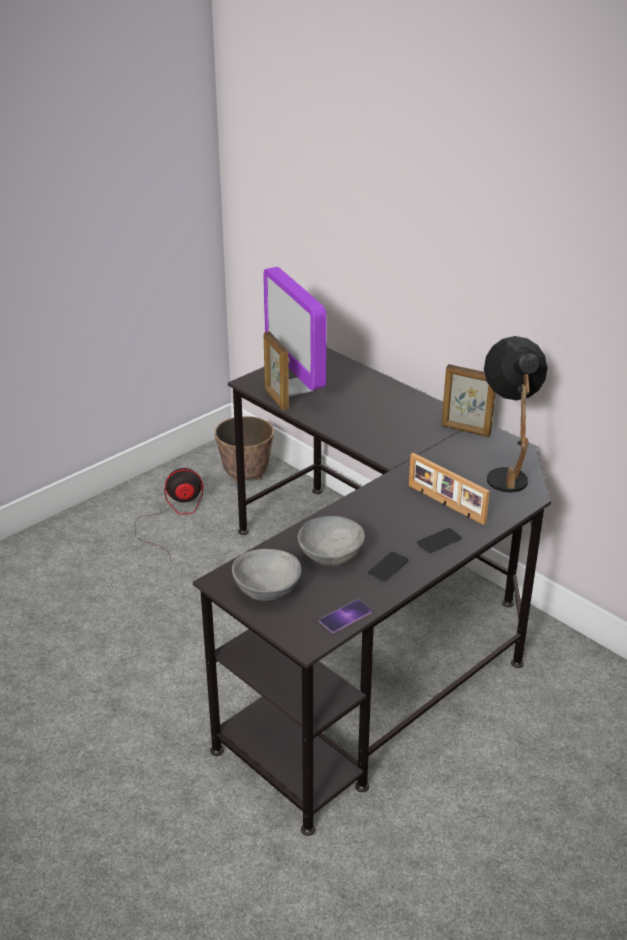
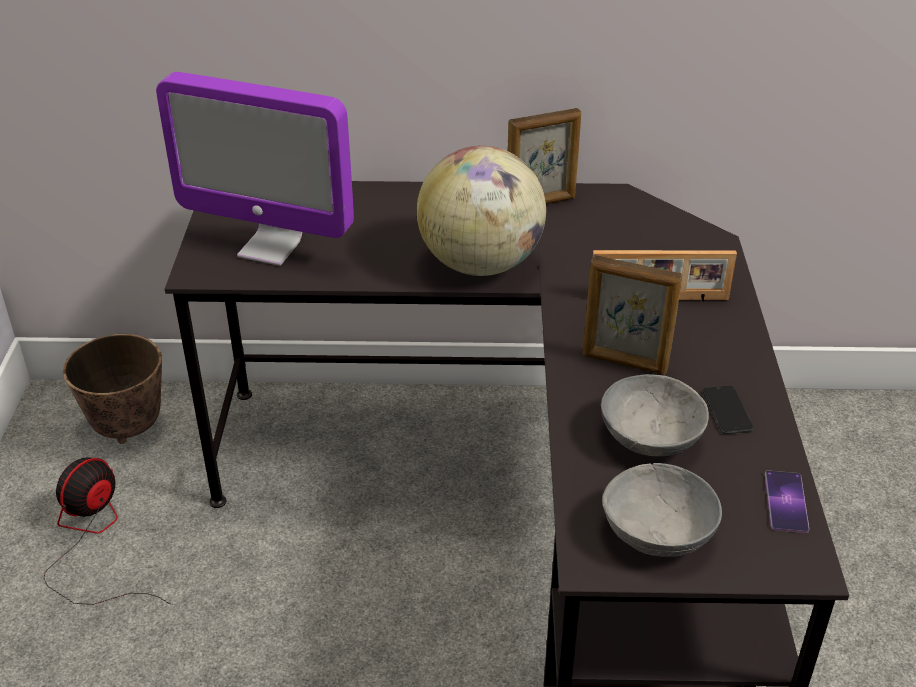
camera: 45 degrees left, 5 degrees up
(276, 399) = (269, 278): picture frame -> picture frame (624, 363)
(382, 442) = (481, 264): none -> globe
(439, 541) = (721, 345): phone -> none
(506, 472) = (653, 228): black table lamp -> none

